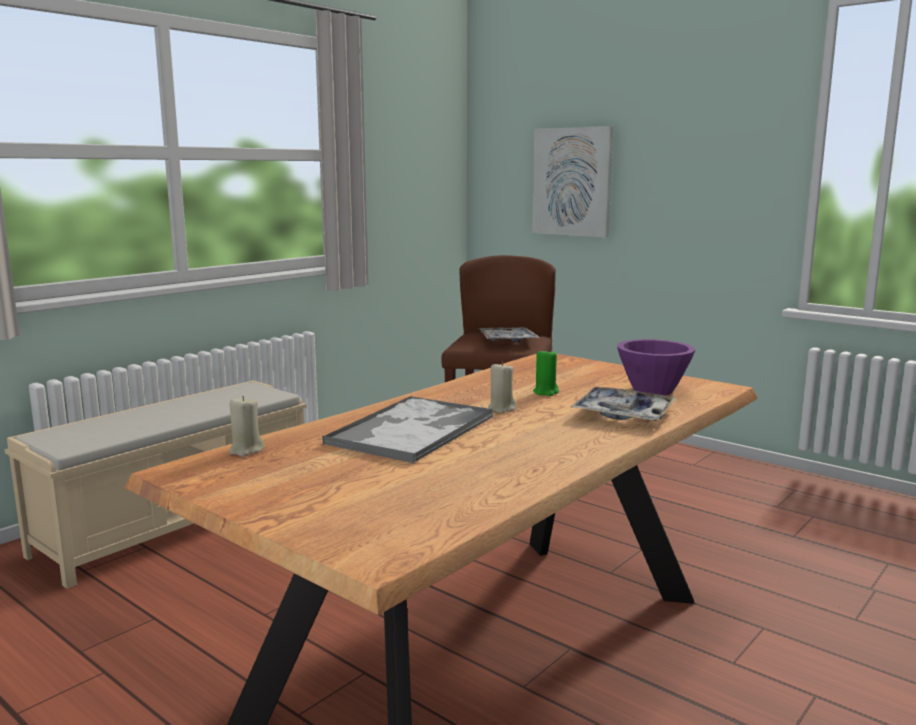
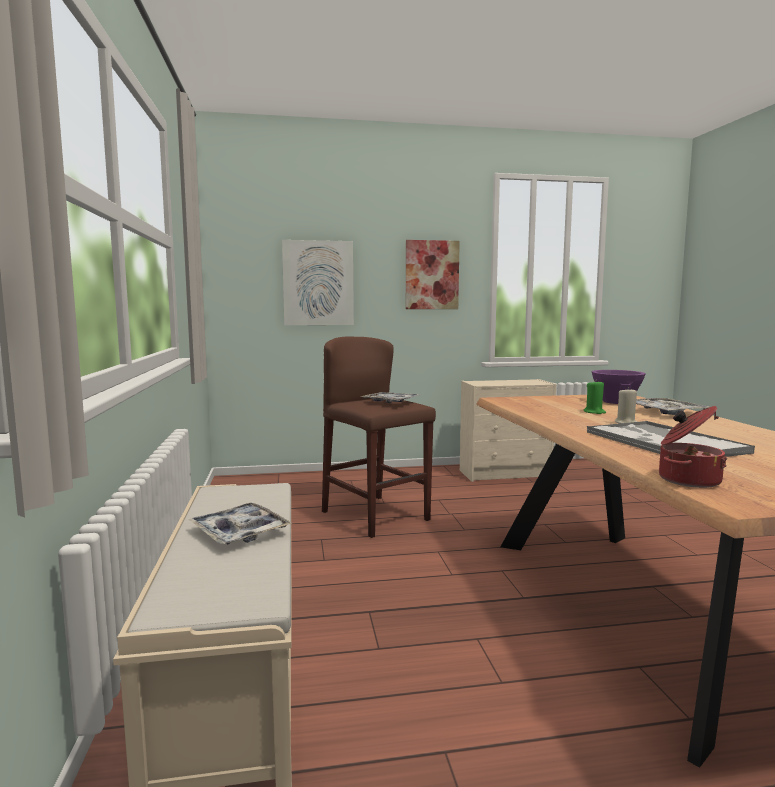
camera: 50 degrees left, 5 degrees down
(173, 414) = (240, 532): none -> tray
(246, 450) = (687, 479): beige candle -> cooking pot
(715, 170) = (431, 275): none -> picture
(768, 486) = (506, 473): none -> beige dresser

